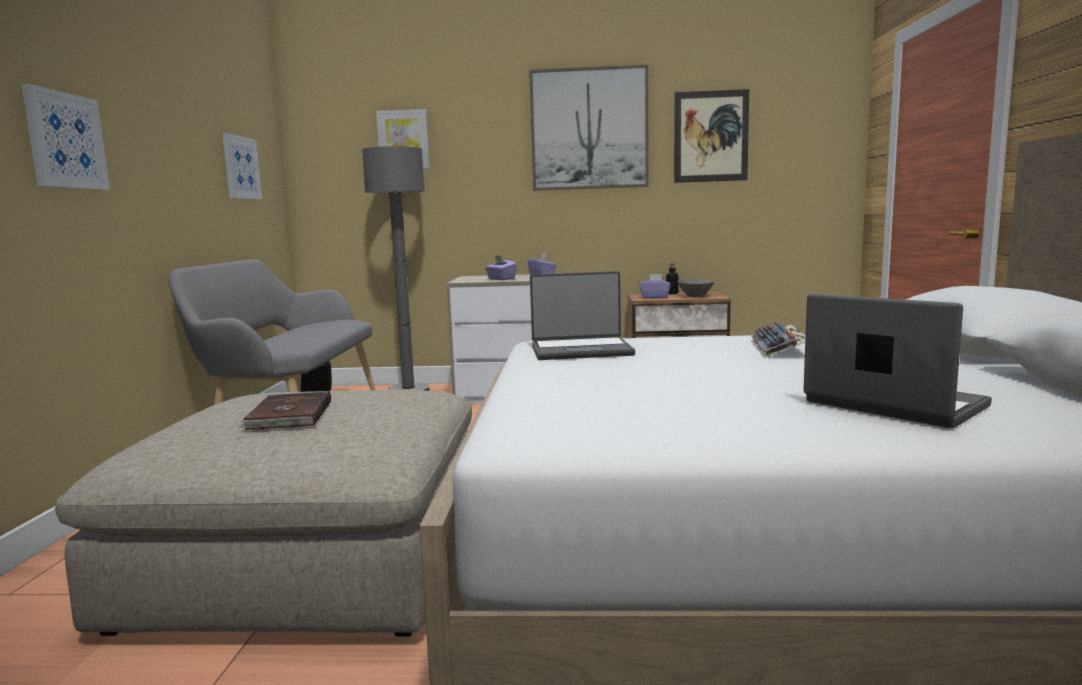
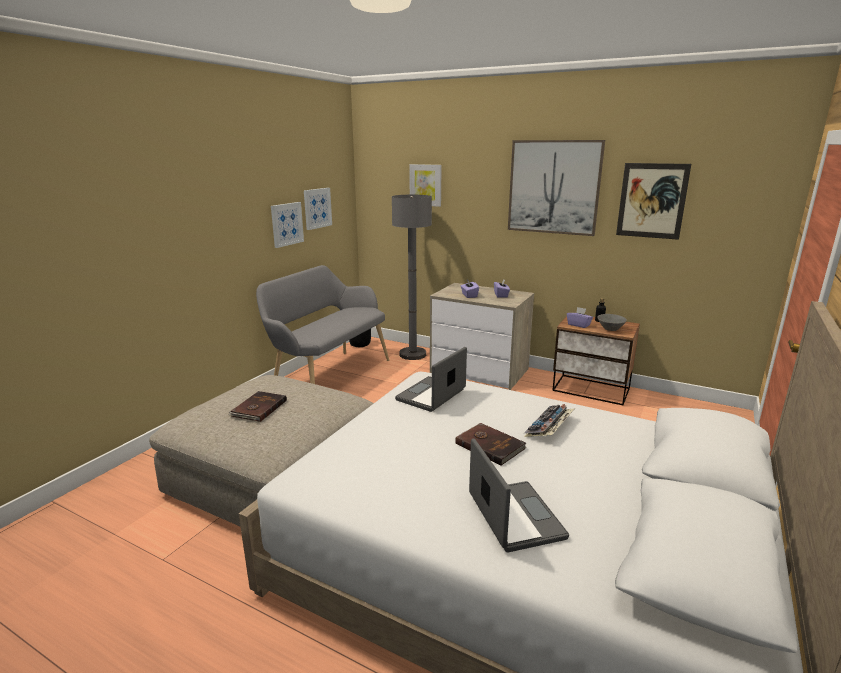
camera: 25 degrees right, 10 degrees up
(65, 141) = (194, 228): picture -> picture (286, 224)
(581, 350) = (432, 395): laptop -> laptop turned 105 degrees clockwise
(739, 368) = (490, 445): none -> brown book

